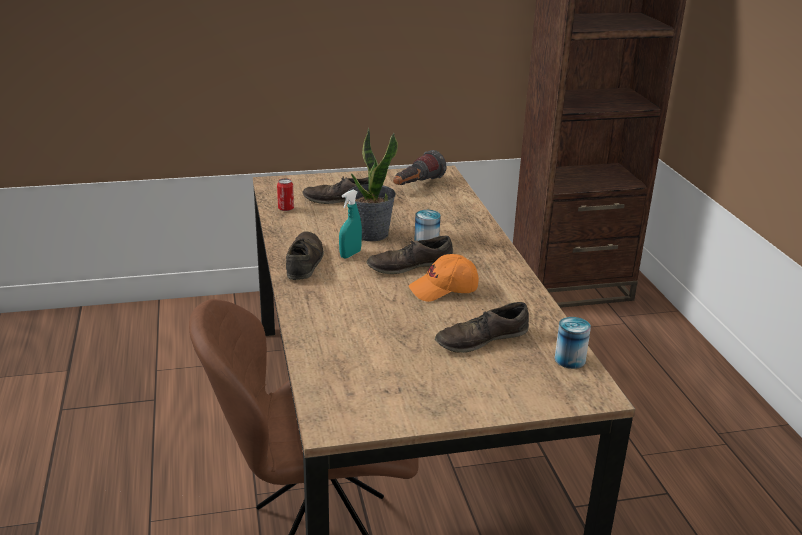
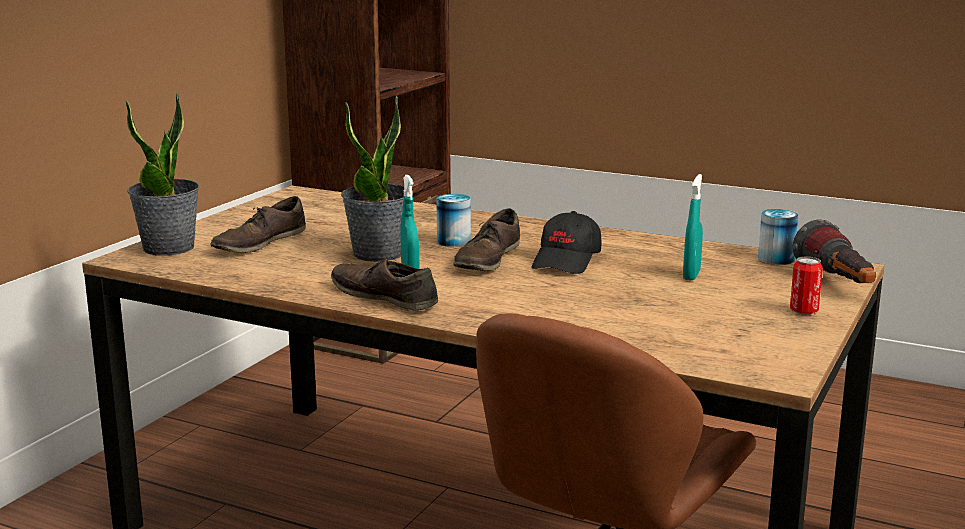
camera: 50 degrees left, 10 degrees down
(286, 209) = (221, 270): can -> can (803, 311)
(300, 184) = (169, 248): none -> potted plant
(416, 186) = (305, 209): flashlight -> flashlight (837, 284)
(444, 289) = (567, 261): orange cap -> black cap
(481, 339) = (691, 275): brown shoe -> turquoise spray bottle

